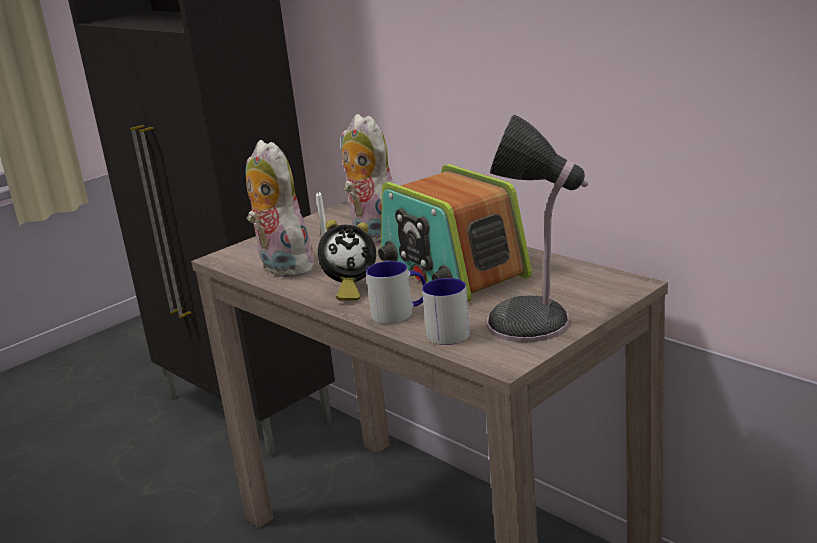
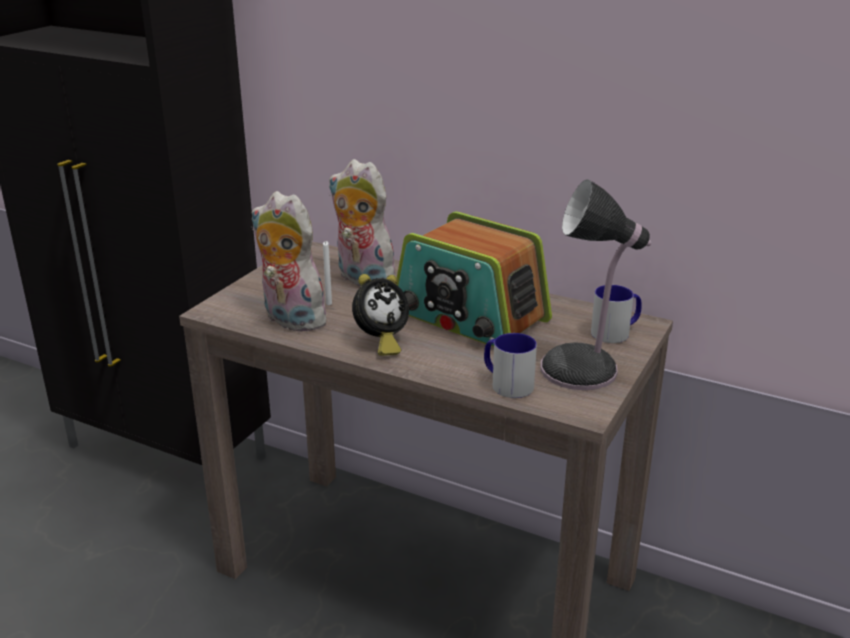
camera: 20 degrees left, 5 degrees up
(400, 313) = (450, 366): mug -> mug (616, 332)

